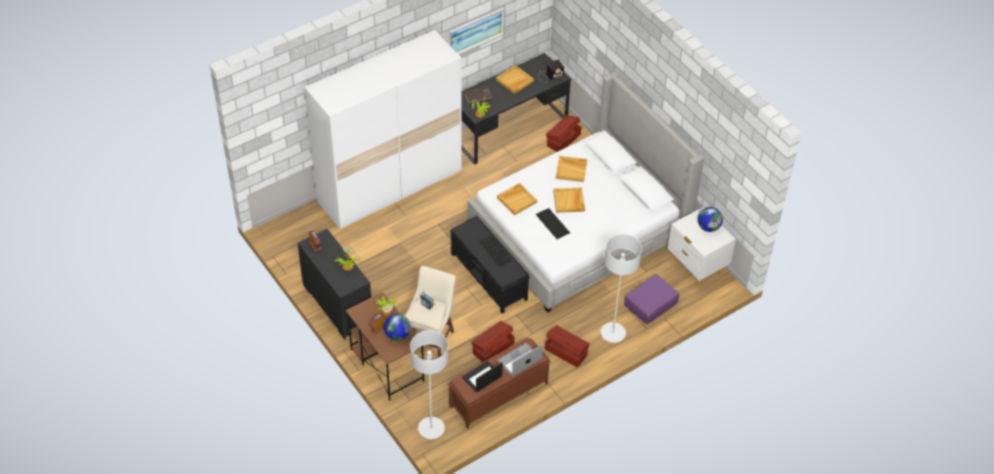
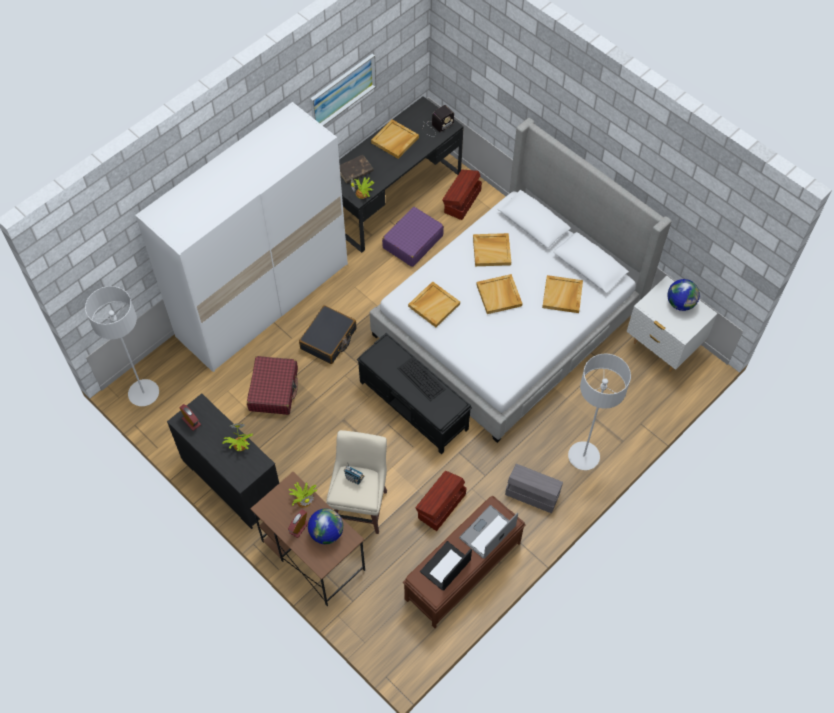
camera: 10 degrees left, 10 degrees up
(383, 249) = (273, 389): none -> red suitcase
(431, 428) = (389, 637): grey floor lamp -> grey floor lamp (144, 393)
(434, 221) = (328, 339): none -> black suitcase
(552, 223) = (485, 330): keyboard -> none
(565, 351) = (532, 493): brown storage box -> grey storage box
(618, 209) = (562, 295): none -> beige tray
(650, 304) = (619, 407): purple suitcase -> purple suitcase (412, 242)

